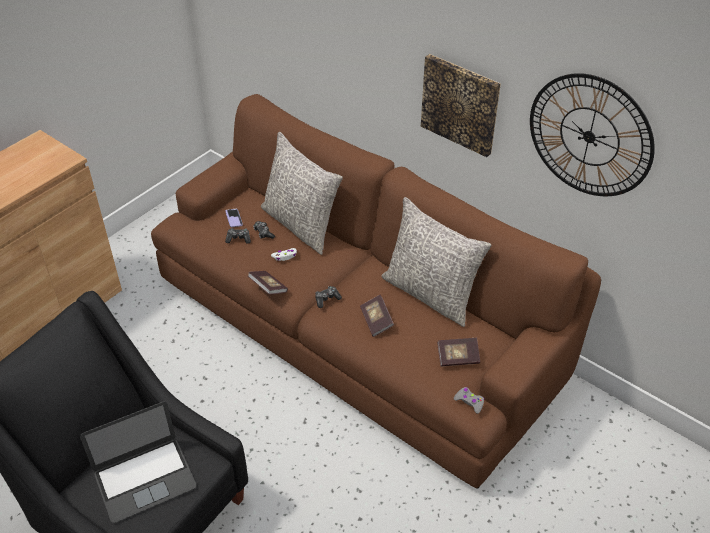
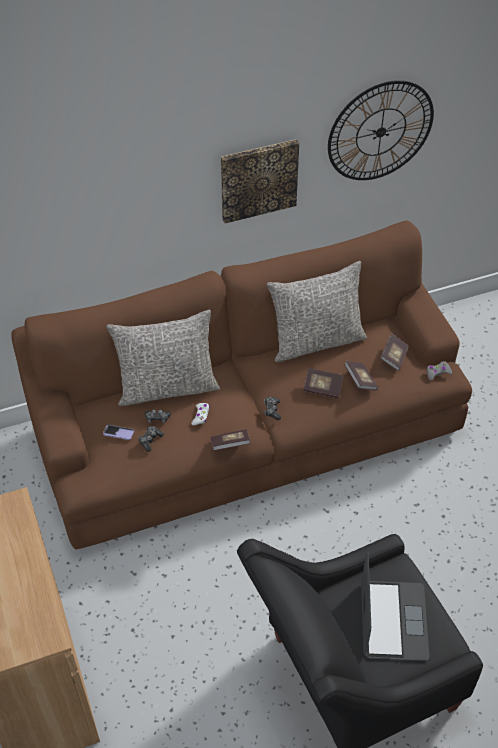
camera: 60 degrees left, 5 degrees up
(406, 344) = (360, 381): none -> book

